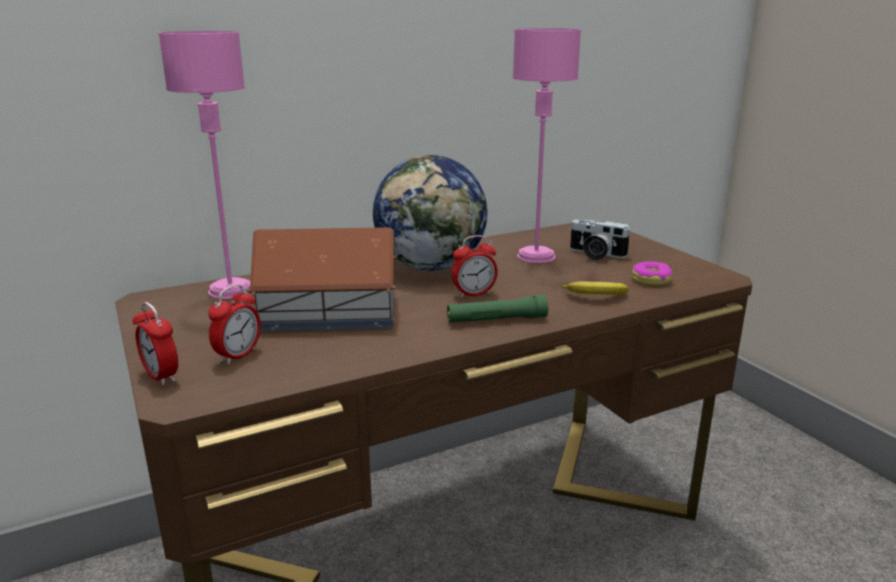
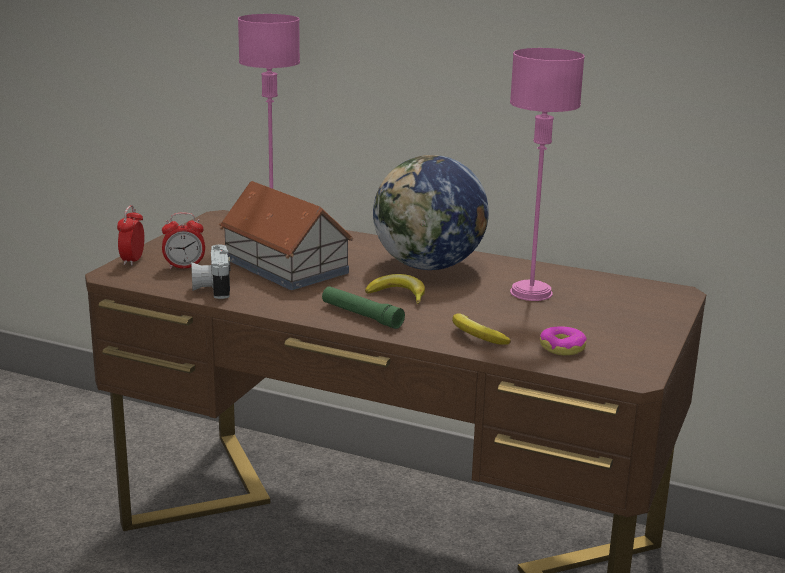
camera: 50 degrees right, 0 degrees up
(474, 294) = (398, 295): alarm clock -> banana
(595, 255) = (585, 312): camera -> camera (211, 287)

